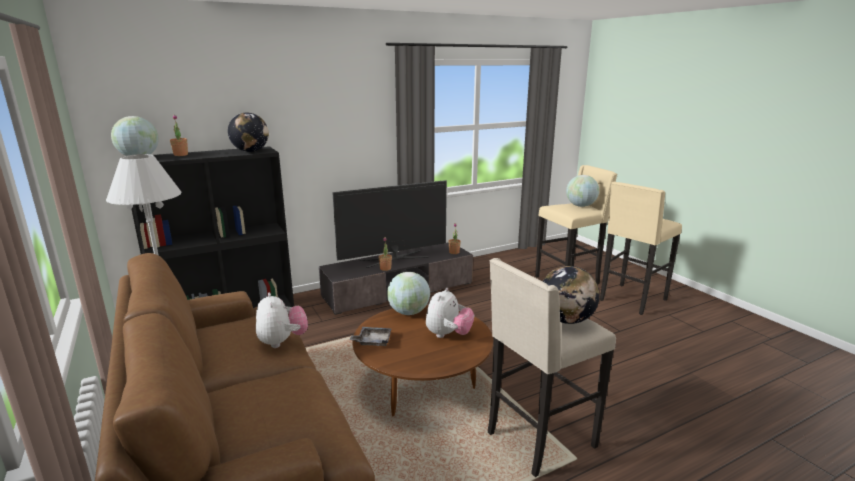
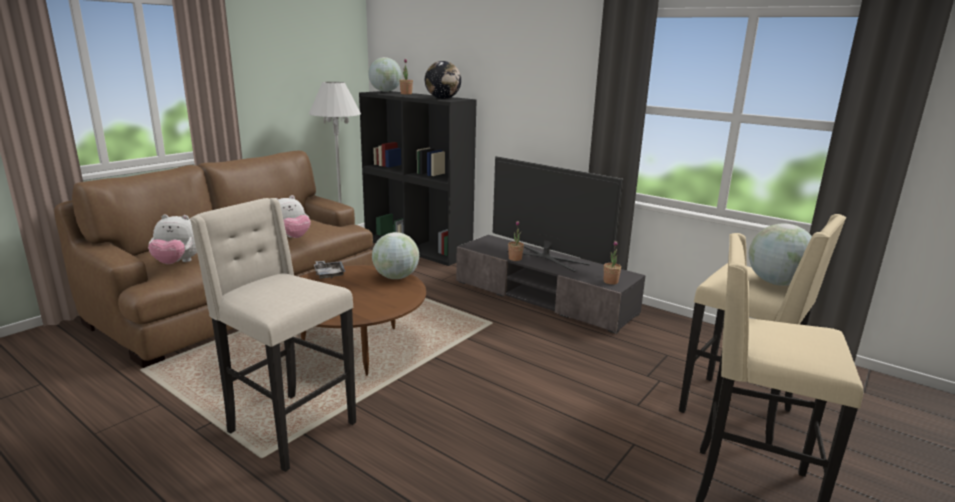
camera: 65 degrees right, 0 degrees up
(448, 335) = (359, 300): plush toy -> plush toy (178, 263)
(566, 320) = (283, 294): globe -> none

